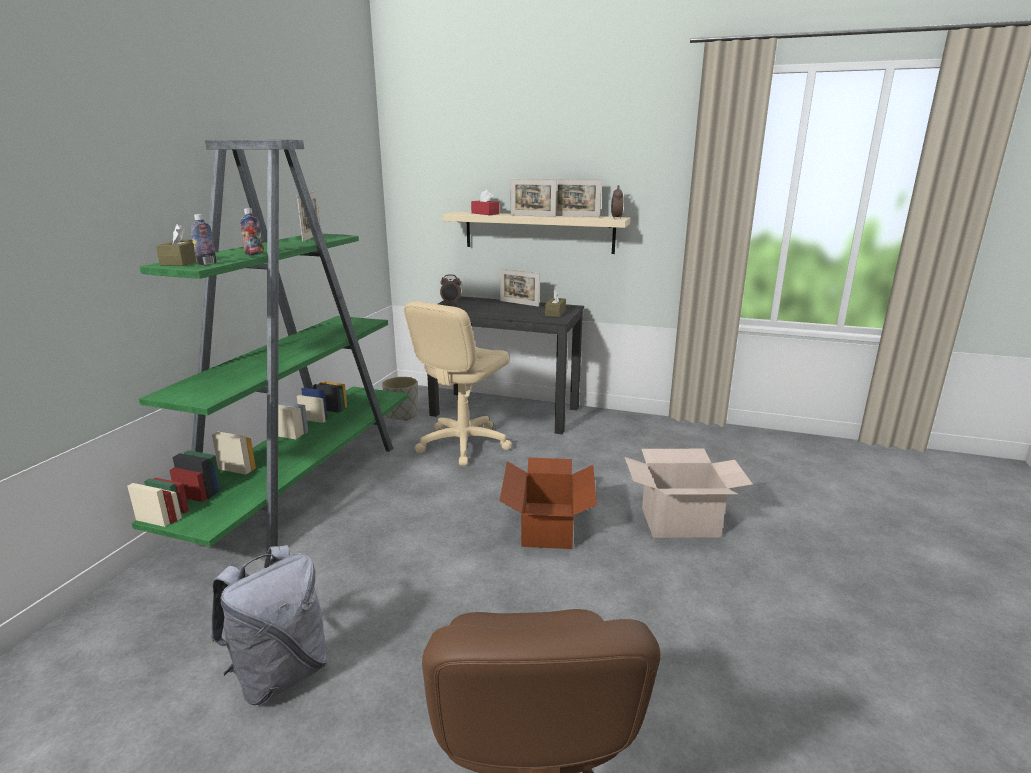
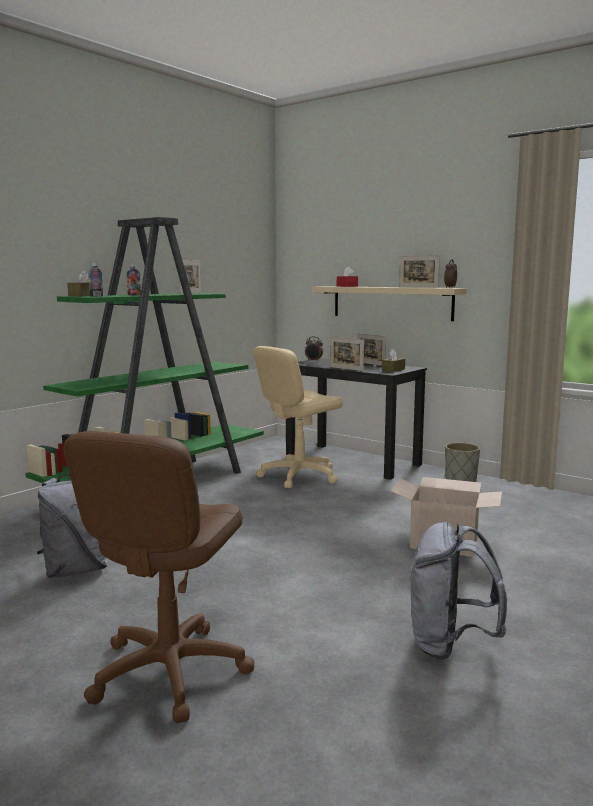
camera: 20 degrees right, 10 degrees down
(402, 415) = (264, 454): grey planter -> grey planter (461, 480)
(532, 216) = (382, 287): picture frame -> picture frame (346, 369)
(548, 524) = (327, 529): cardboard box -> none
(799, 687) = (450, 645): none -> grey backpack

